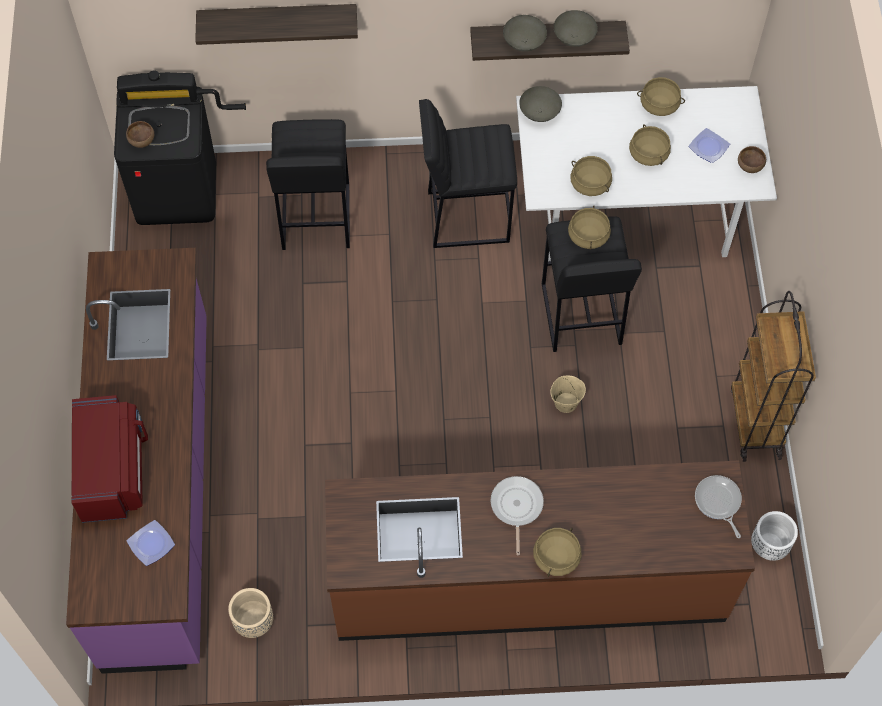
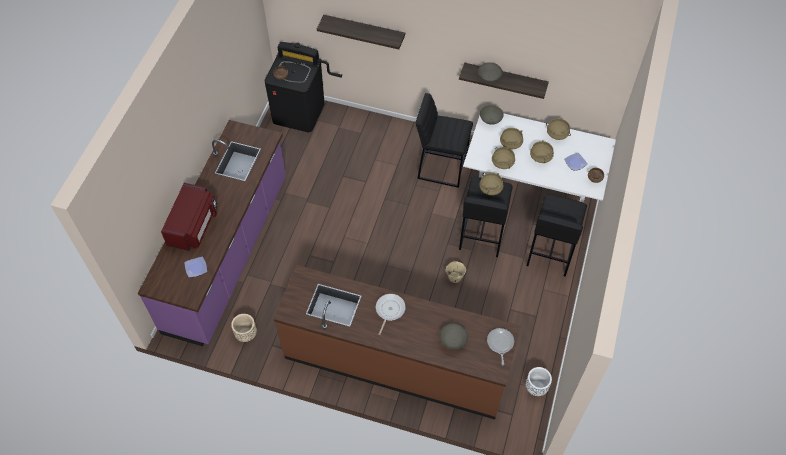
camera: 20 degrees right, 5 degrees down
(316, 218) = (363, 146): black stool -> black stool (550, 254)
(556, 557) = (399, 343): beige cooking pot -> beige cooking pot (511, 143)
(574, 37) = (517, 82): grey bowl -> grey bowl (453, 340)
(756, 422) = (555, 320): brown cart -> none

